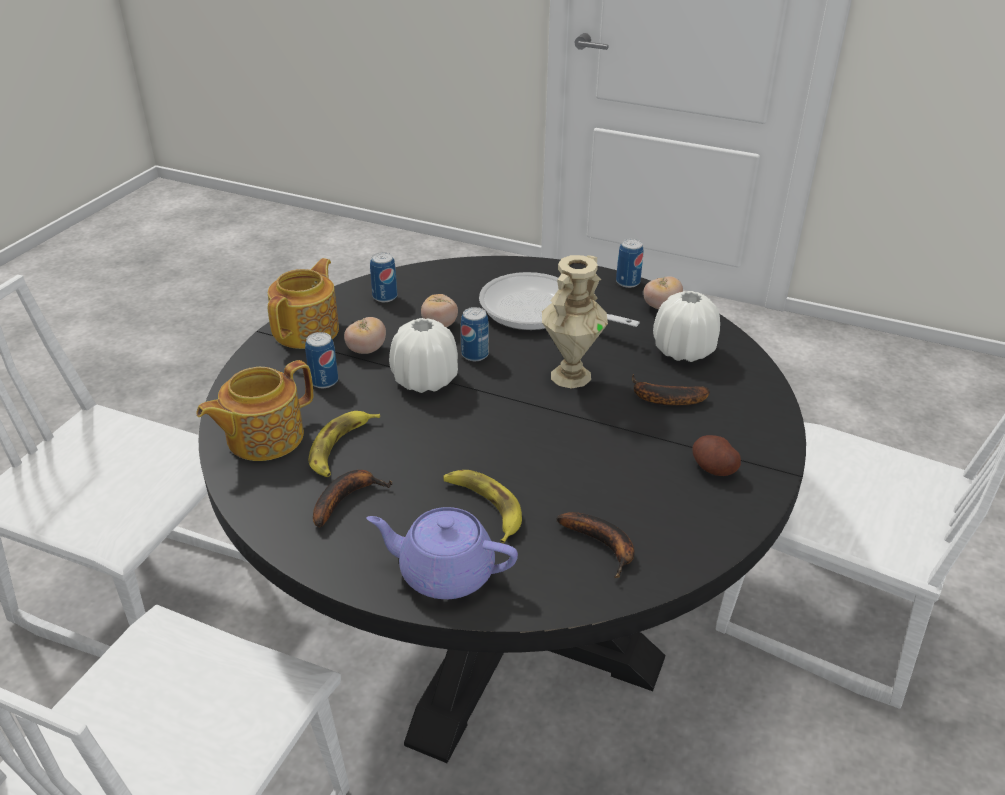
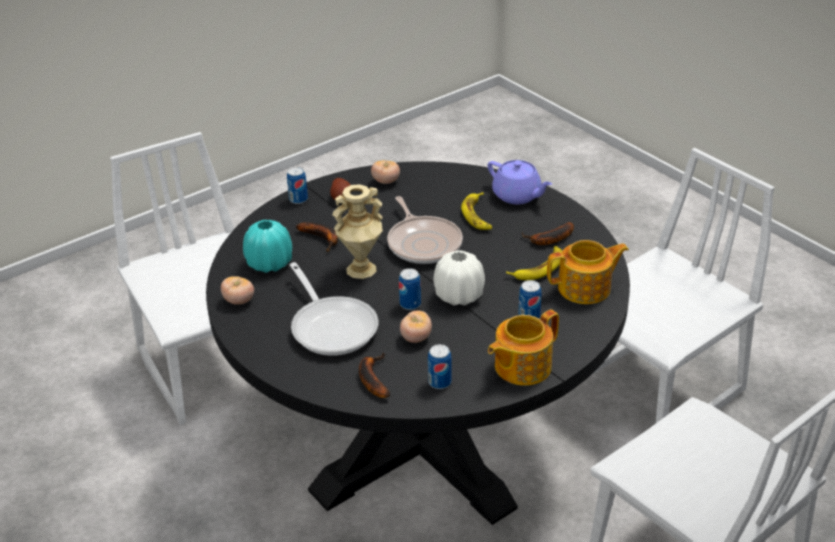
camera: 150 degrees left, 0 degrees up
(366, 350) = (485, 333): tomato -> tomato (386, 181)
(526, 434) = (423, 243): none -> frying pan
(603, 546) = (433, 185): banana -> banana (372, 379)
(628, 282) = (234, 331): can -> can (298, 199)
(683, 350) = (269, 263): white vase -> turquoise vase

